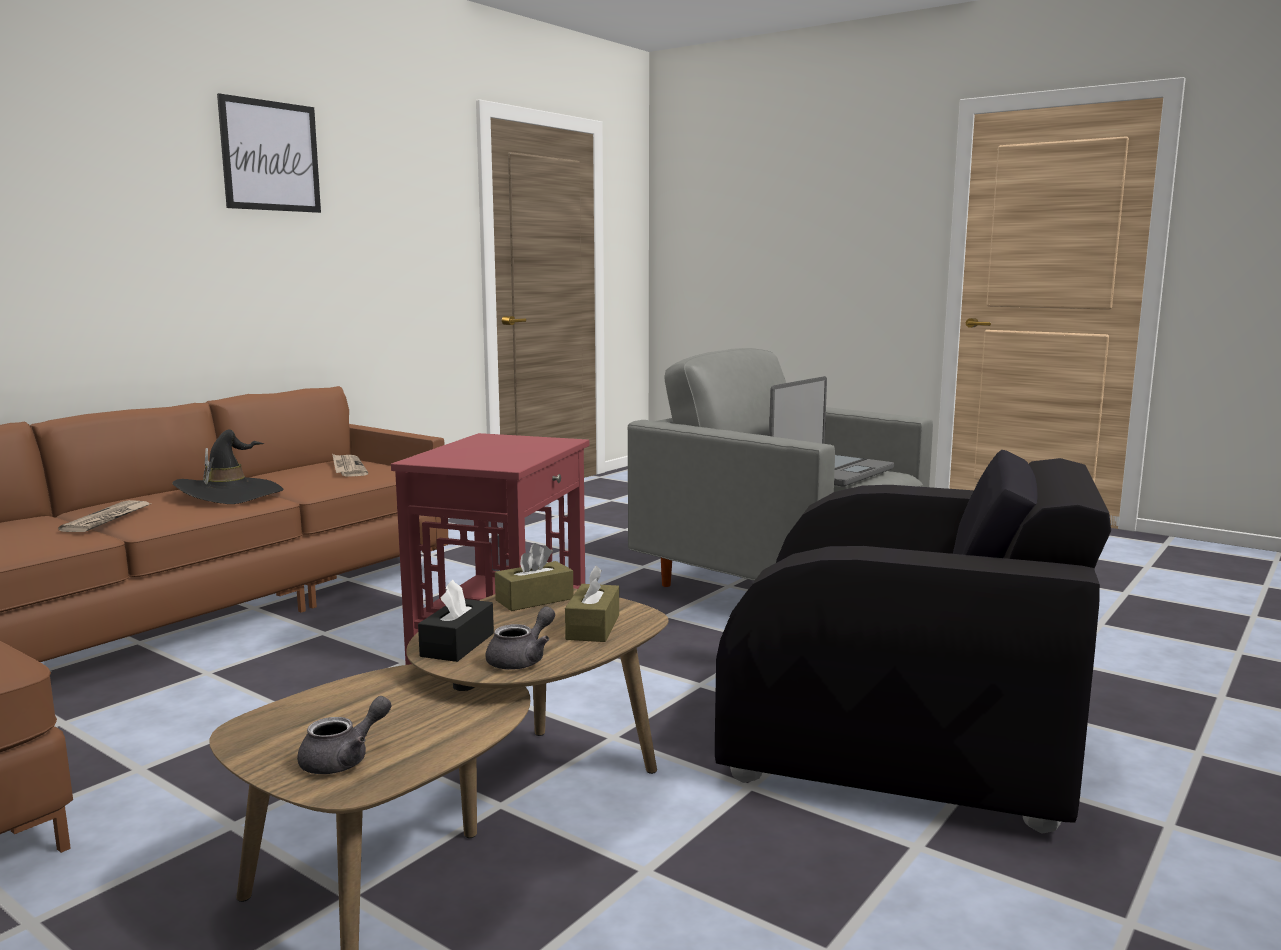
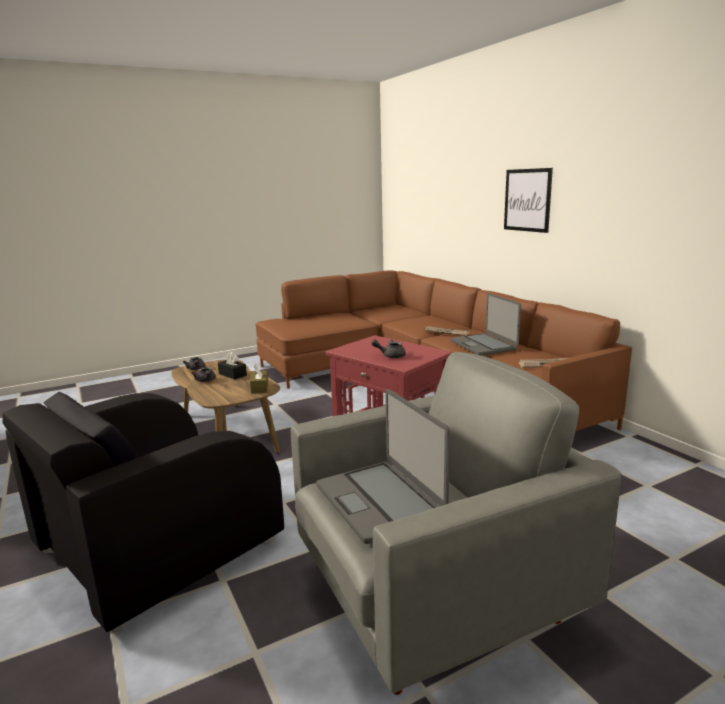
camera: 115 degrees right, 5 degrees up
(229, 494) = (483, 345): black hat -> laptop
(270, 156) = (620, 154): picture -> picture (527, 200)
(523, 447) = (390, 356): none -> grey teapot
(593, 627) = (216, 393): brown tissue box -> none

